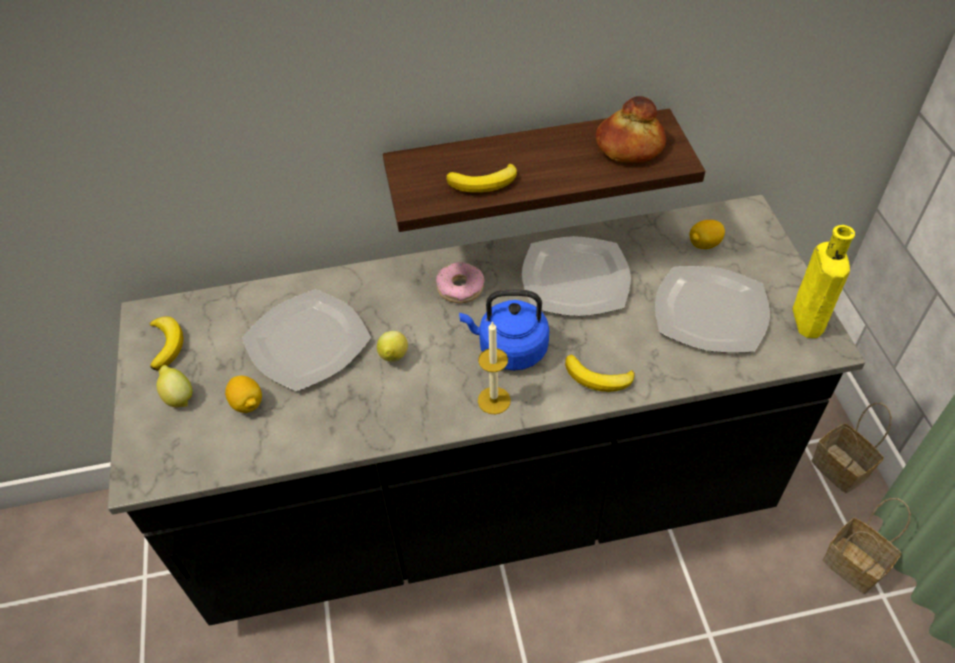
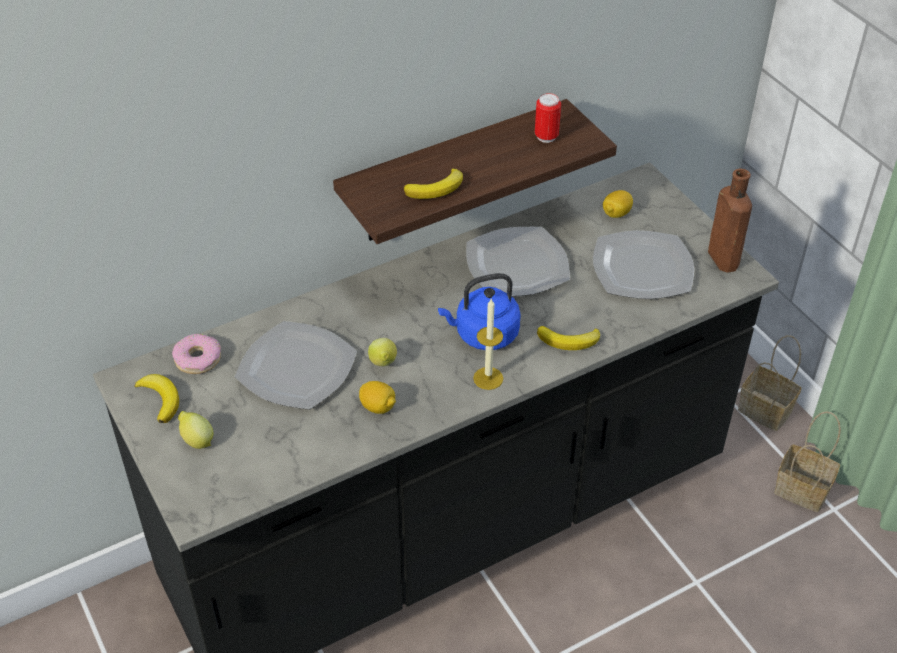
camera: 20 degrees left, 5 degrees down
(247, 403) = (266, 431): lemon -> lemon (378, 407)
(460, 288) = (417, 293): donut -> donut (198, 359)
(629, 146) = (546, 136): bread -> can
(806, 318) = (721, 257): yellow bottle -> brown bottle

